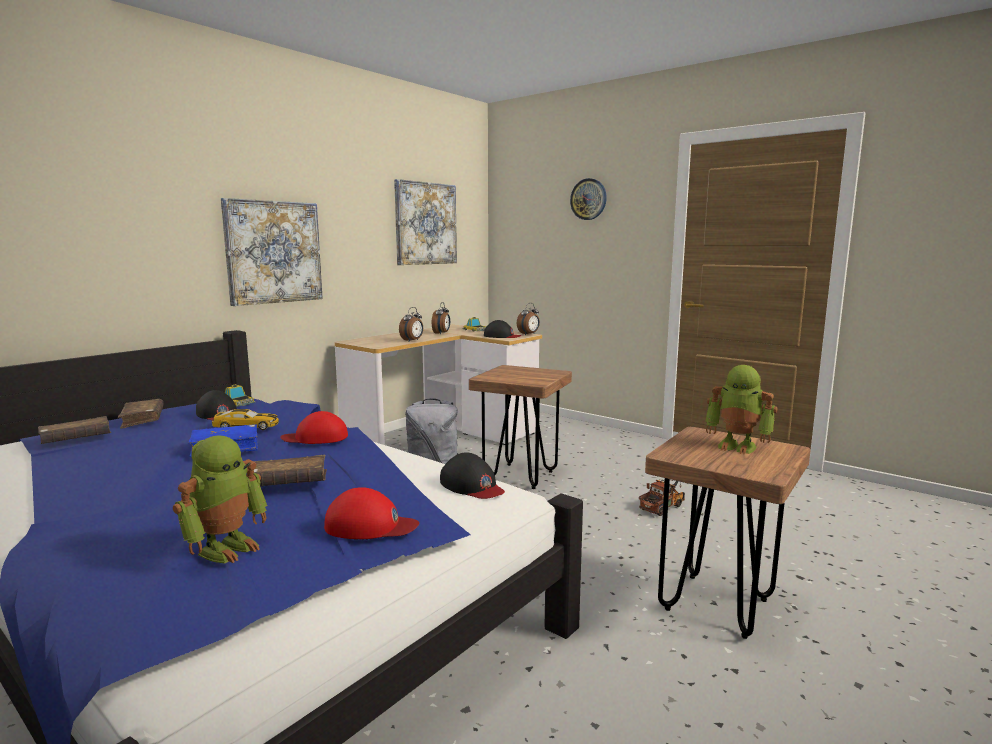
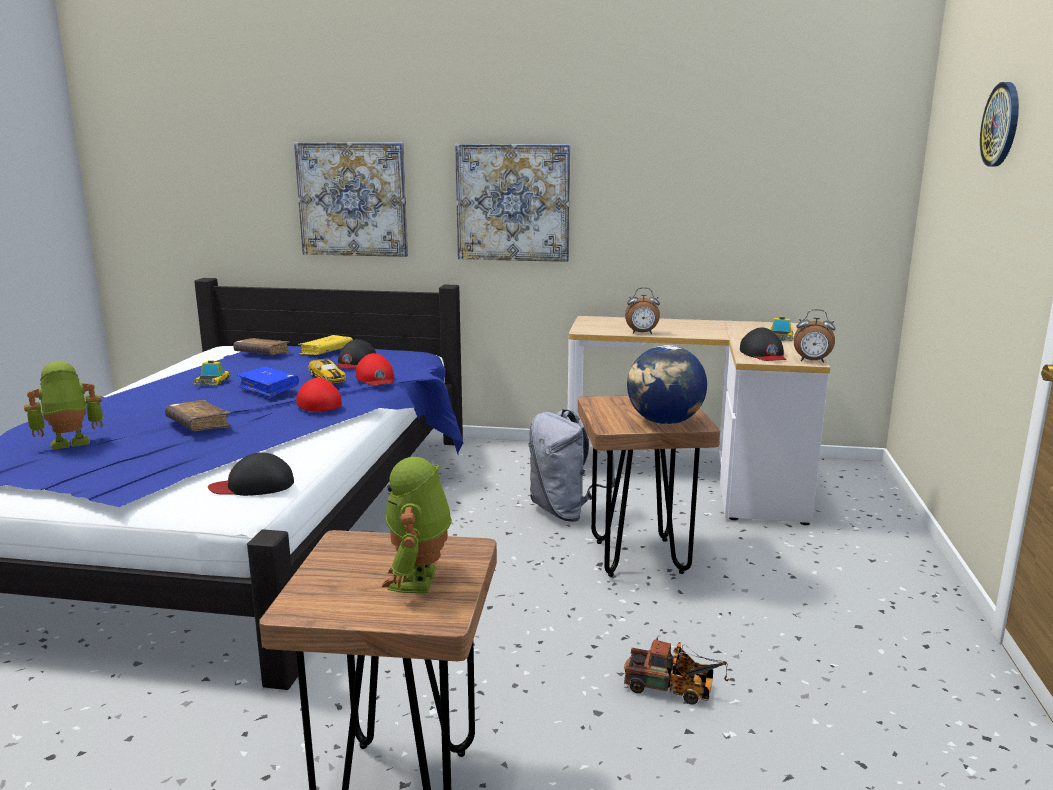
camera: 60 degrees right, 5 degrees up
(142, 420) = (326, 352): brown book -> yellow book
(227, 547) = (69, 444): toy robot -> toy robot turned 150 degrees clockwise
(236, 403) = (402, 358): toy car -> toy car (212, 381)
(370, 526) = (116, 469): red cap -> red cap (376, 378)
(425, 223) = (764, 165): picture -> picture (352, 199)
(441, 333) = (717, 332): alarm clock -> none
(472, 486) = (253, 485): black cap -> black cap turned 60 degrees clockwise
(545, 375) = (664, 422): none -> globe

